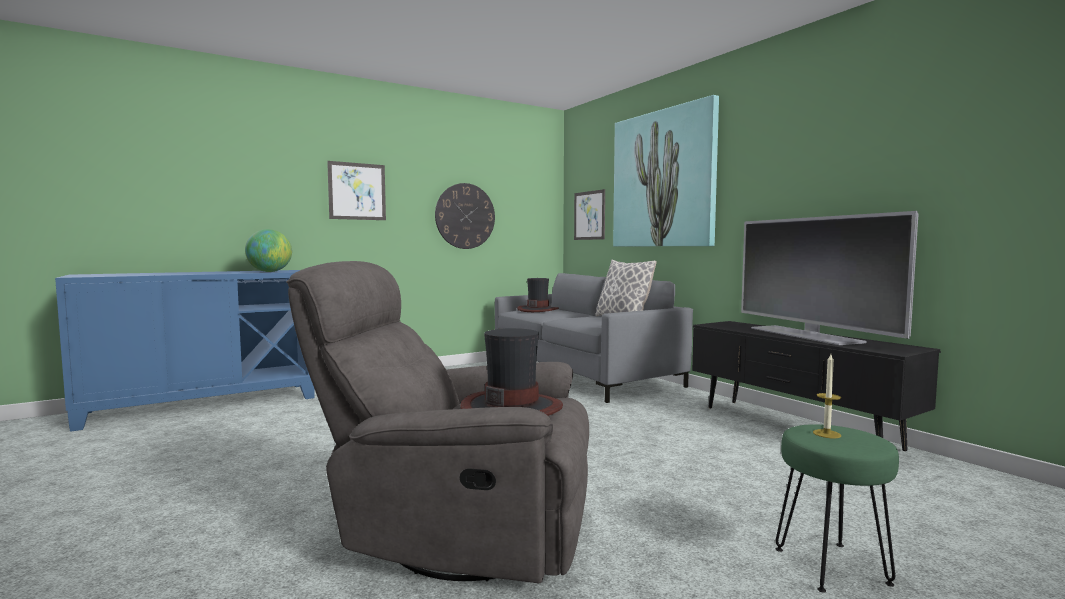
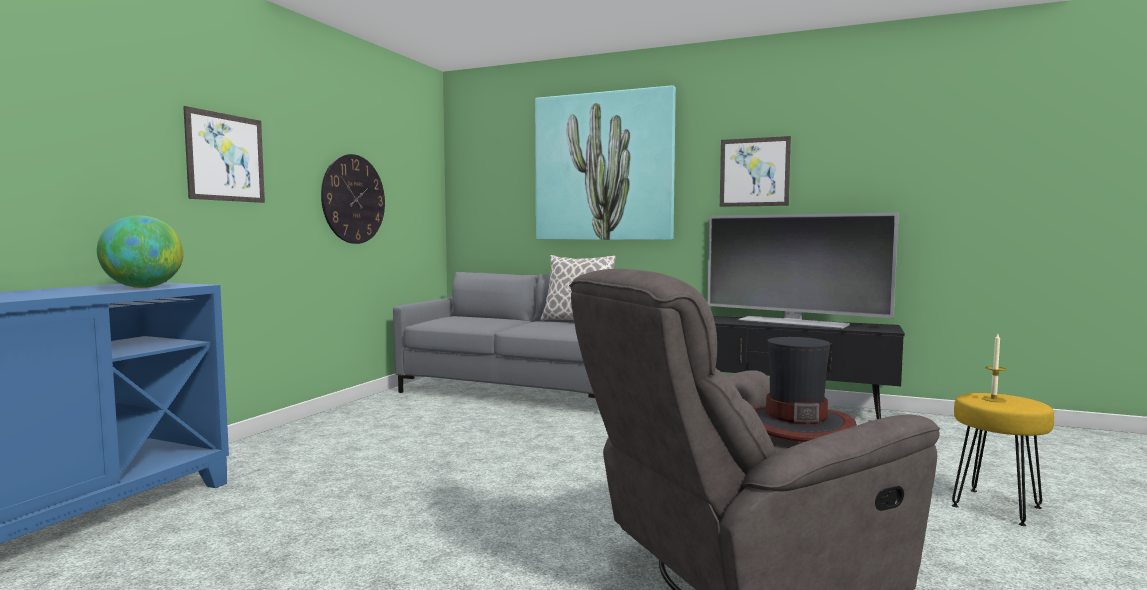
camera: 35 degrees left, 0 degrees up
(538, 310) = (454, 319): hat -> none
(589, 215) = (491, 202): picture -> picture (754, 172)
(833, 566) = (997, 507): green stool -> yellow stool

